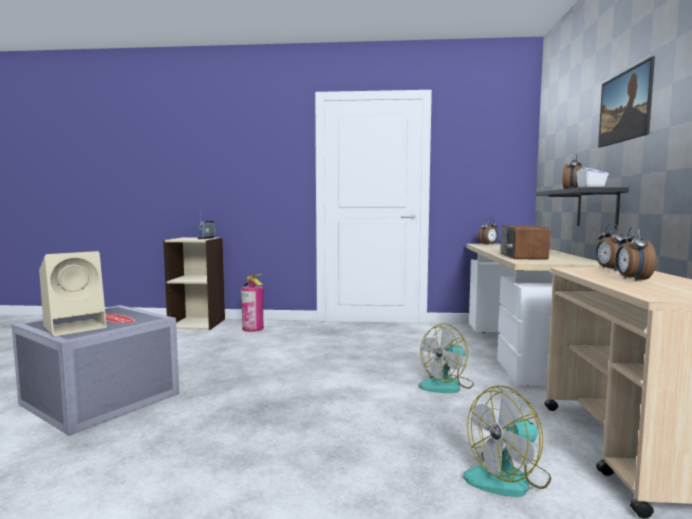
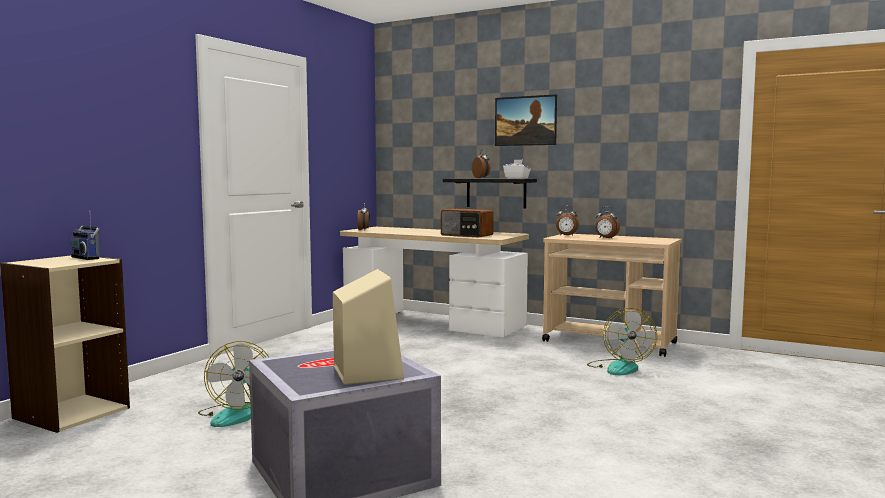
camera: 65 degrees left, 0 degrees up
(253, 328) = (179, 387): fire extinguisher -> none
(447, 385) = (479, 352): fan -> fan (235, 414)

